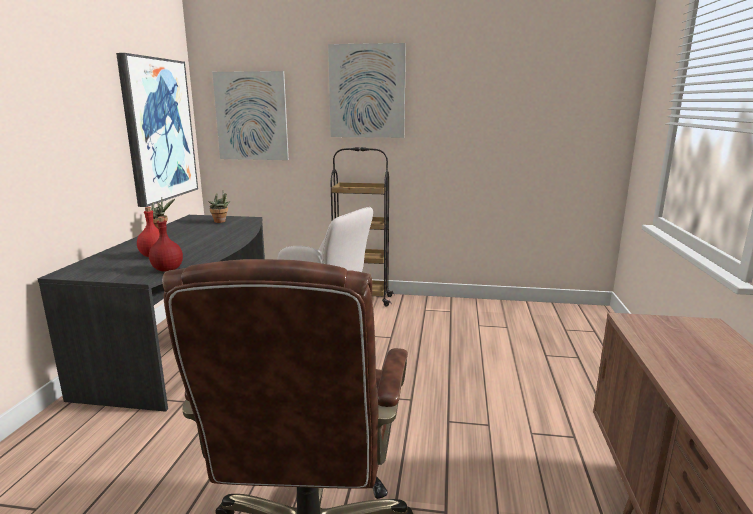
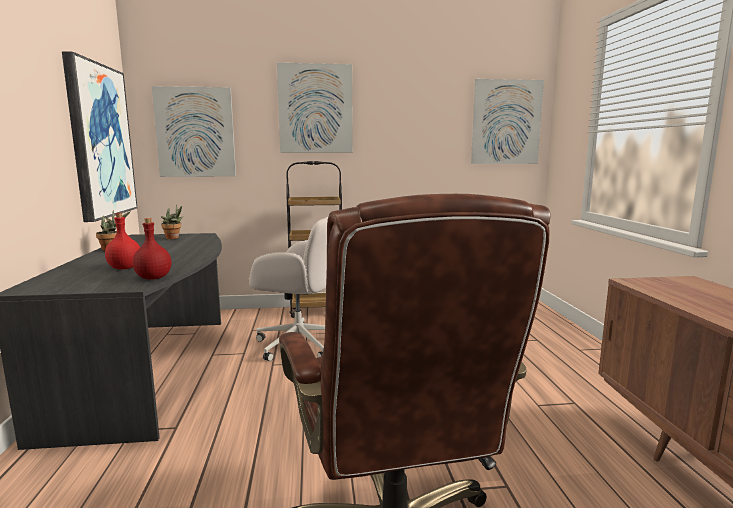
camera: 15 degrees left, 5 degrees down
(583, 104) = (506, 122): none -> picture

